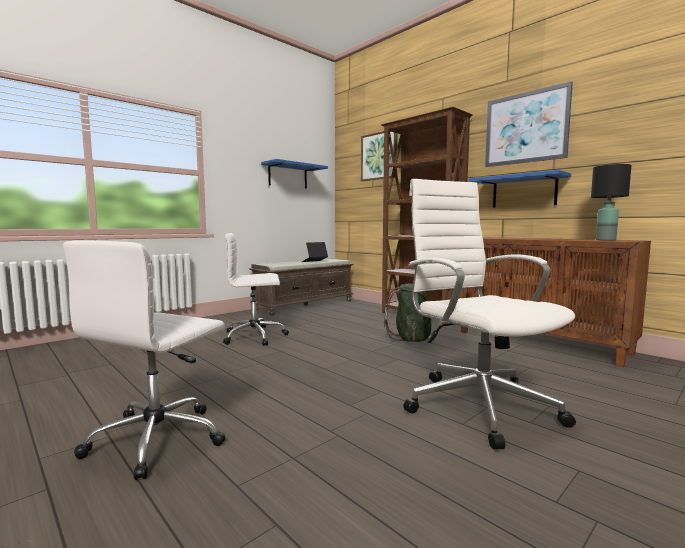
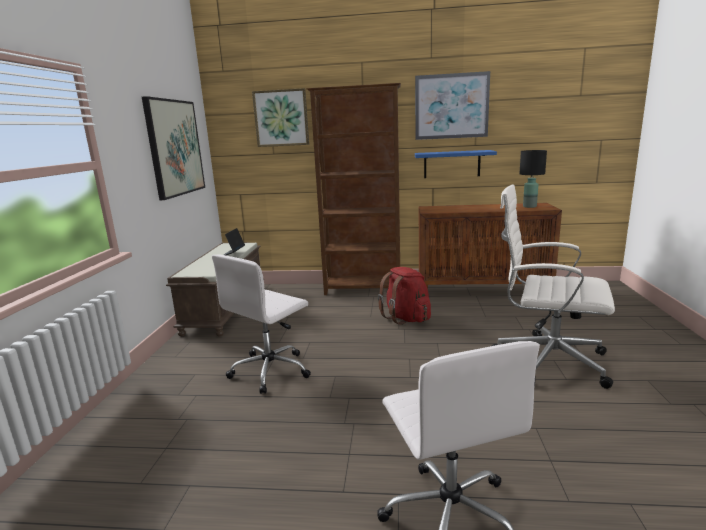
camera: 40 degrees left, 10 degrees up
(288, 176) = (175, 148): blue shelf -> picture
(411, 339) = (406, 318): green backpack -> red backpack

